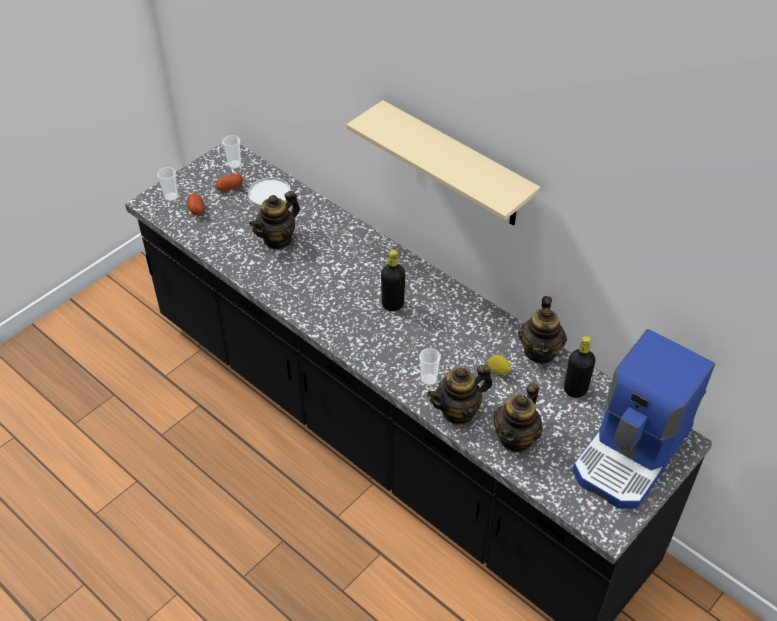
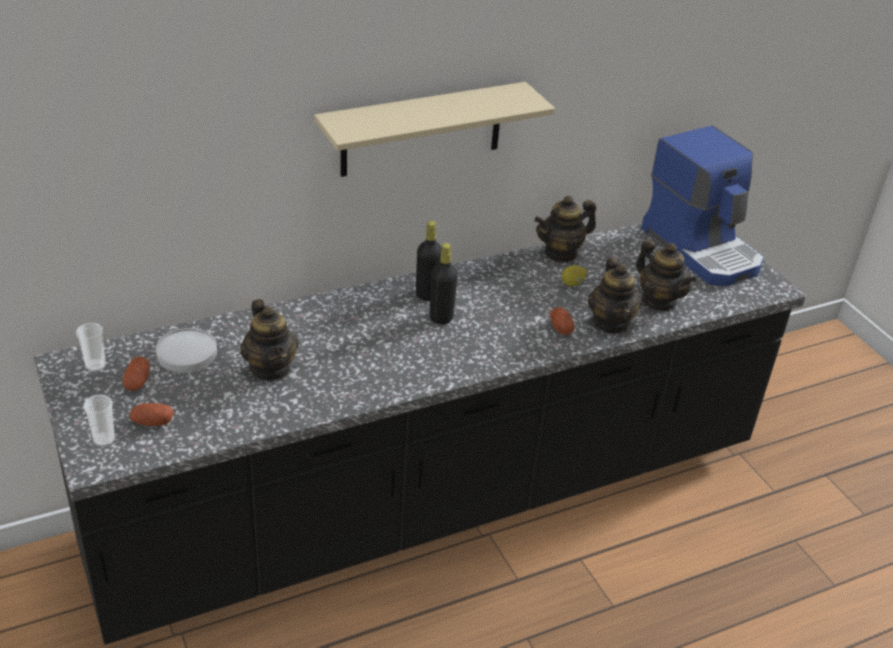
camera: 70 degrees left, 10 degrees down
(428, 380) = (560, 328): cup -> potato
(540, 351) = (561, 253): teapot -> teapot turned 120 degrees clockwise
(575, 390) = (618, 251): black bottle -> black bottle (427, 294)

